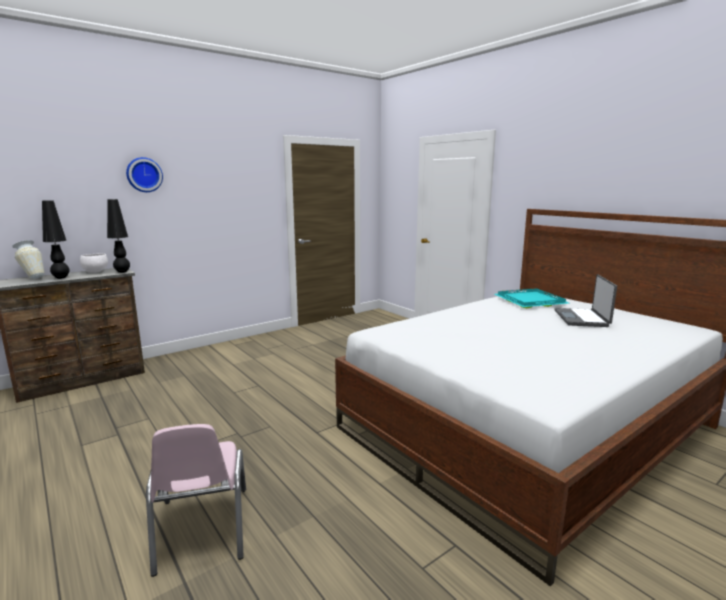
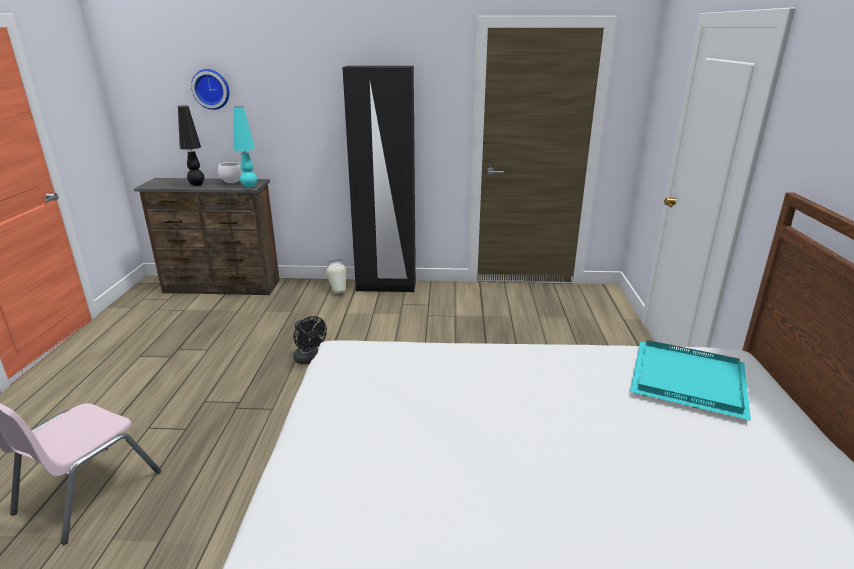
camera: 40 degrees right, 10 degrees up
(33, 278) = (182, 180): vase -> vase (338, 290)
(122, 272) = (249, 187): black table lamp -> turquoise table lamp
(144, 175) = (291, 75): wall clock -> wall clock (211, 89)
(238, 343) = (386, 287): none -> black wardrobe
(250, 394) = (309, 359): none -> black fan
(582, 318) = (702, 468): laptop -> none

